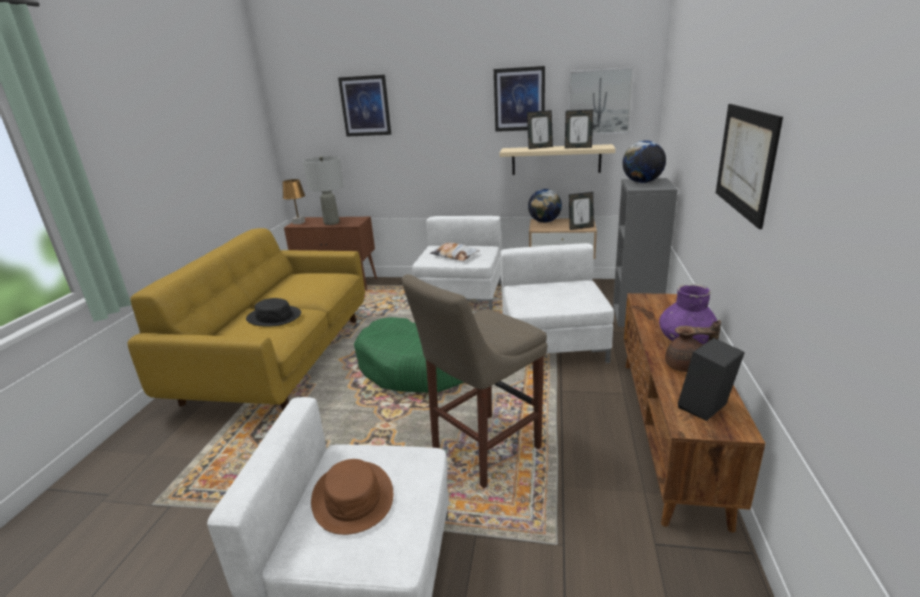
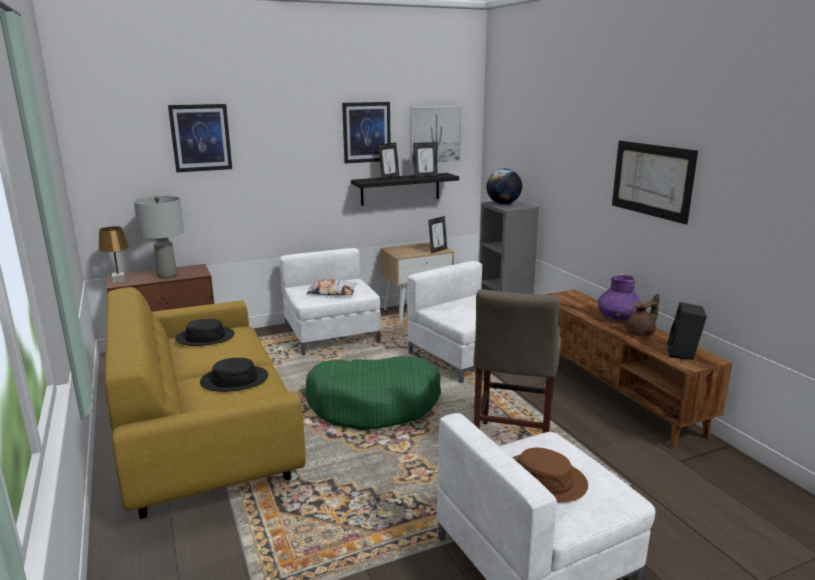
camera: 35 degrees left, 5 degrees down
(308, 277) = (205, 337): none -> black hat
(544, 222) = (398, 249): globe -> none
(556, 160) = (400, 189): beige shelf -> black shelf

